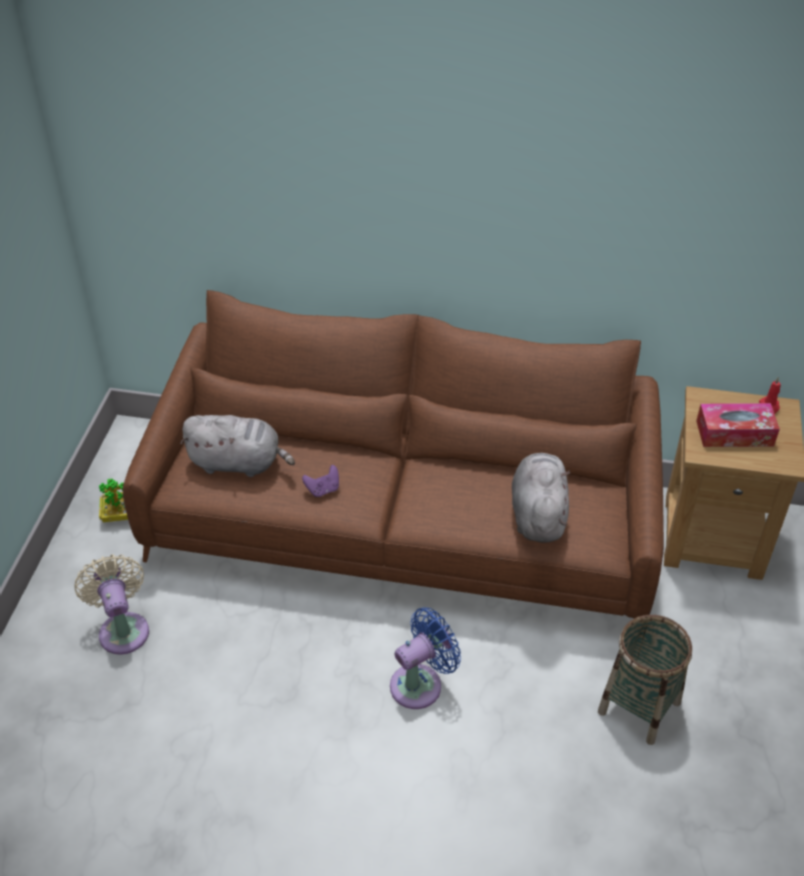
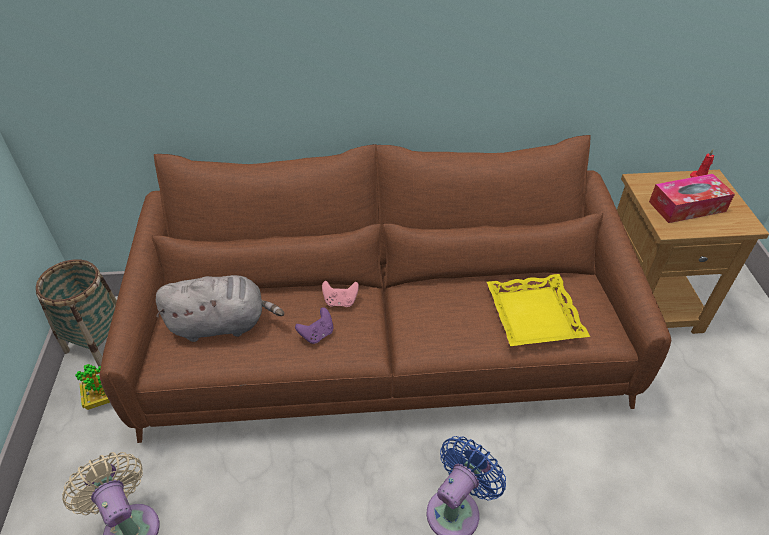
camera: 15 degrees left, 0 degrees up
(355, 463) = (340, 301): none -> pink game controller
(538, 513) = (533, 315): grey plush toy -> yellow tray
(639, 707) = (665, 481): basket -> basket (98, 341)

